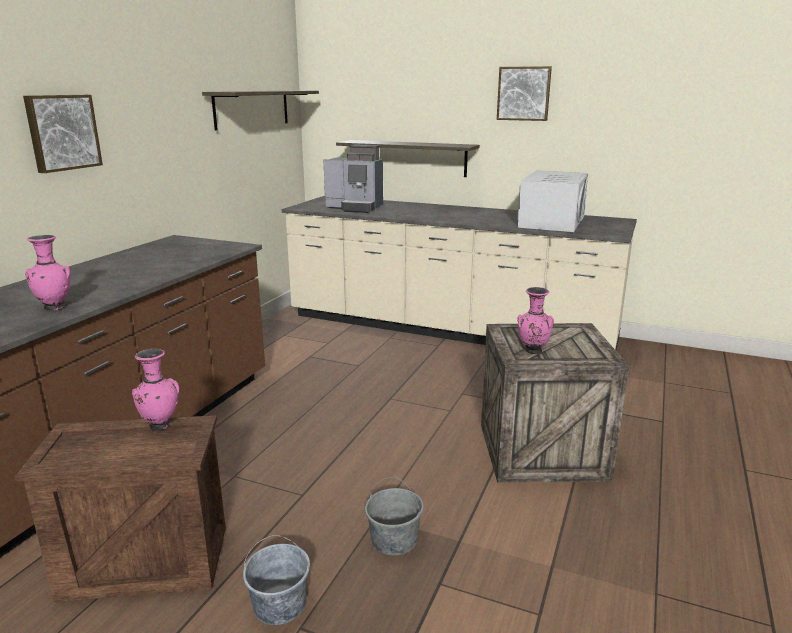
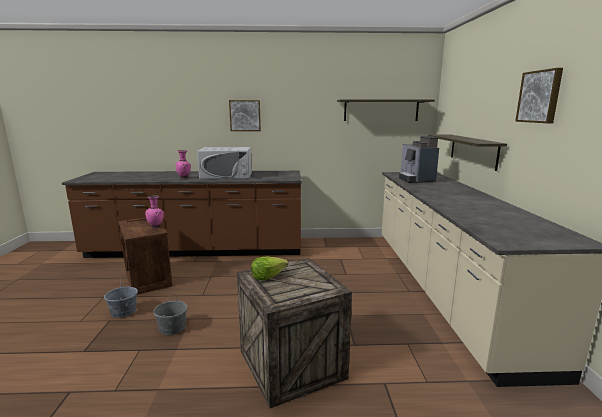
camera: 65 degrees right, 5 degrees down
(532, 351) = (268, 276): pink vase -> lettuce
(551, 221) = (500, 220): white microwave -> white microwave (226, 175)

